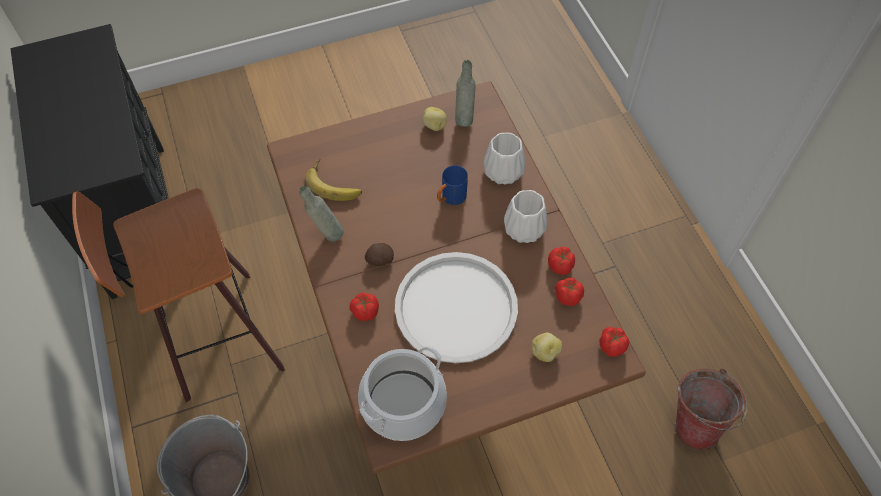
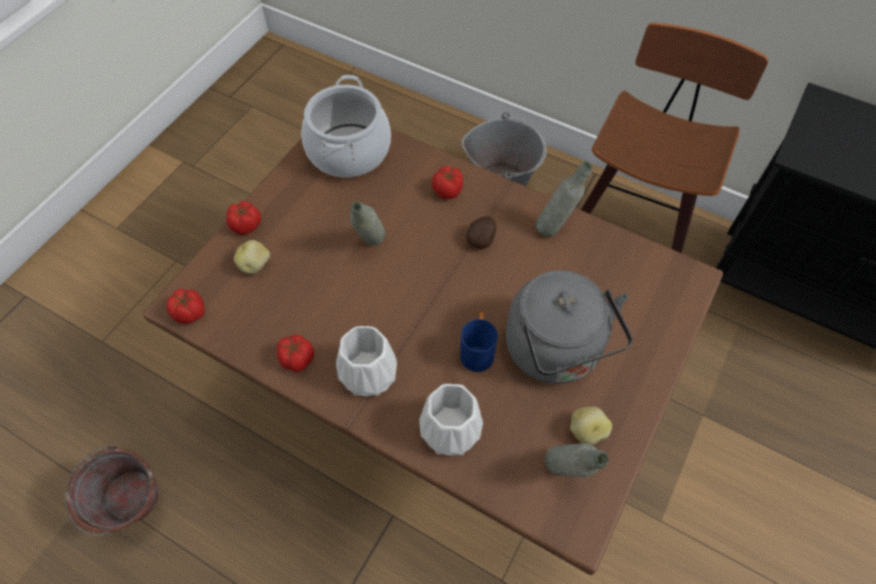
camera: 140 degrees right, 0 degrees up
(335, 183) = (607, 279): banana -> none
(408, 168) = (556, 352): none -> grey kettle
(456, 307) = (371, 247): white tray -> grey bottle
(567, 296) = (267, 331): tomato -> tomato (247, 225)

